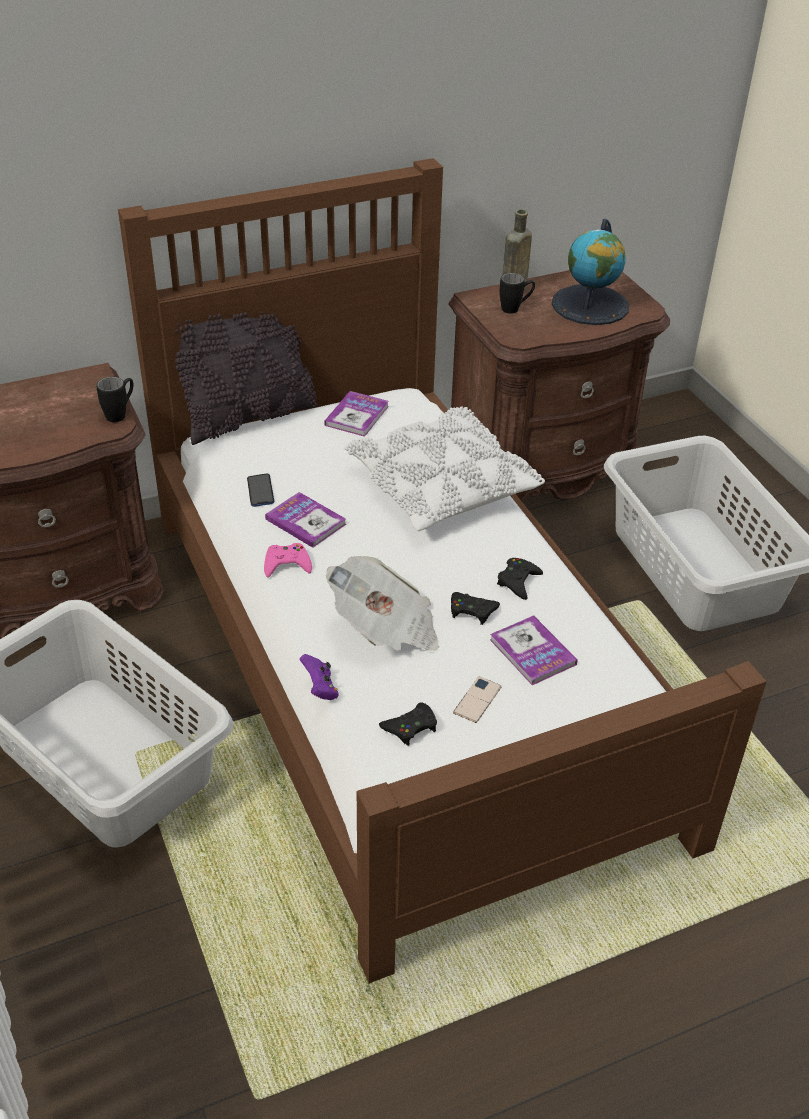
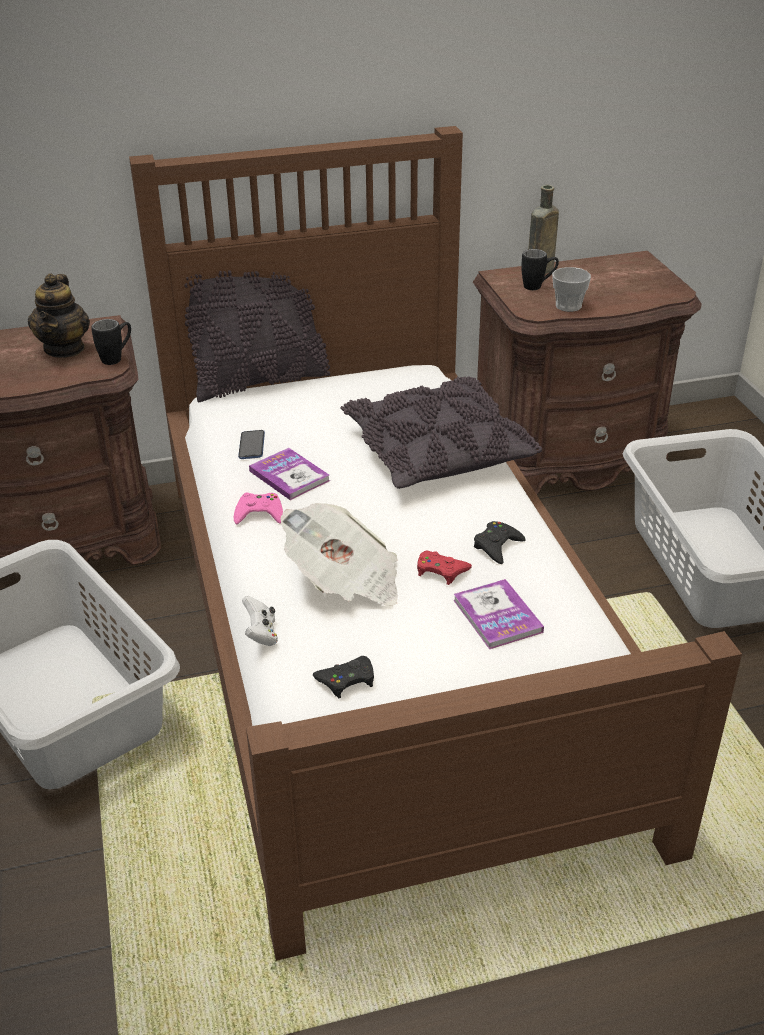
camera: 10 degrees right, 5 degrees down
(63, 406) = (65, 349): none -> teapot
(320, 689) = (261, 634): purple game controller -> white game controller
(357, 415) = (366, 384): book -> none
(441, 485) = (437, 451): white pillow -> black pillow
(472, 610) = (441, 571): black game controller -> red game controller
(477, 700) = (426, 659): phone -> none
(548, 330) = (568, 306): none -> cup
(590, 305) = (617, 286): globe -> none

